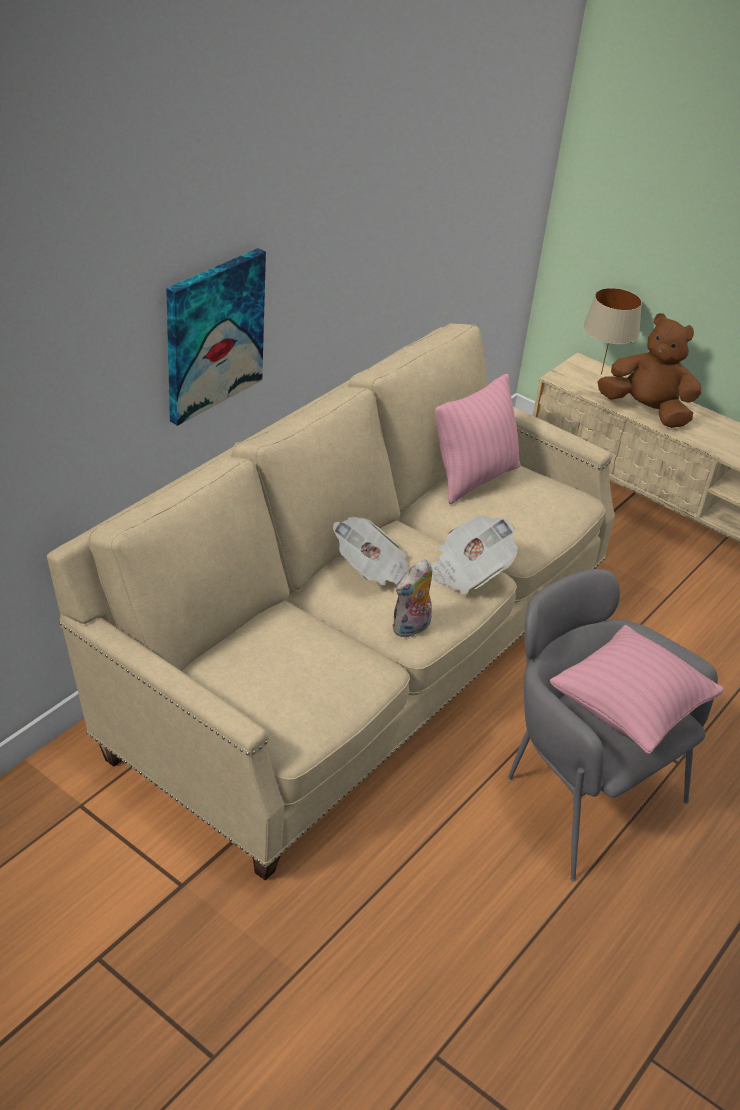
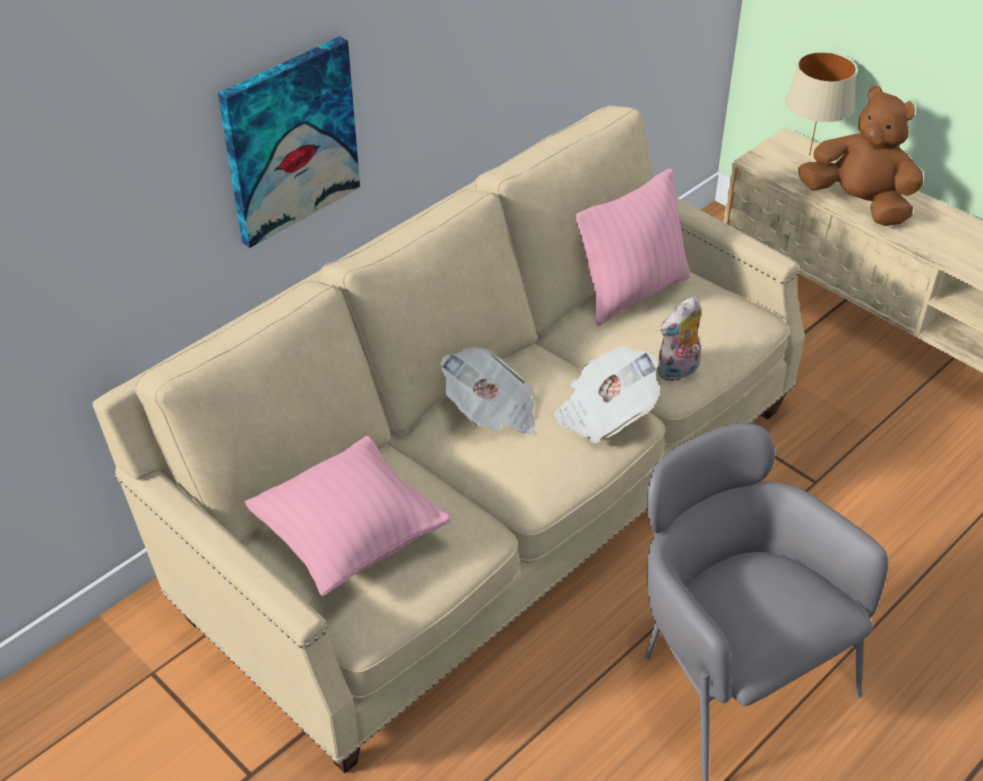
camera: 10 degrees right, 5 degrees up
(411, 628) = (526, 485): plush toy -> plush toy (678, 372)
(629, 711) = (777, 597): pink pillow -> pink pillow (350, 538)

